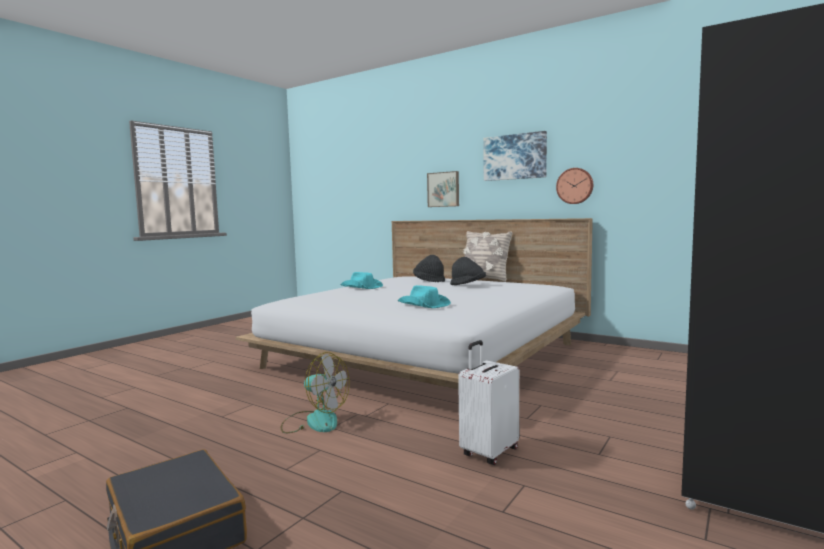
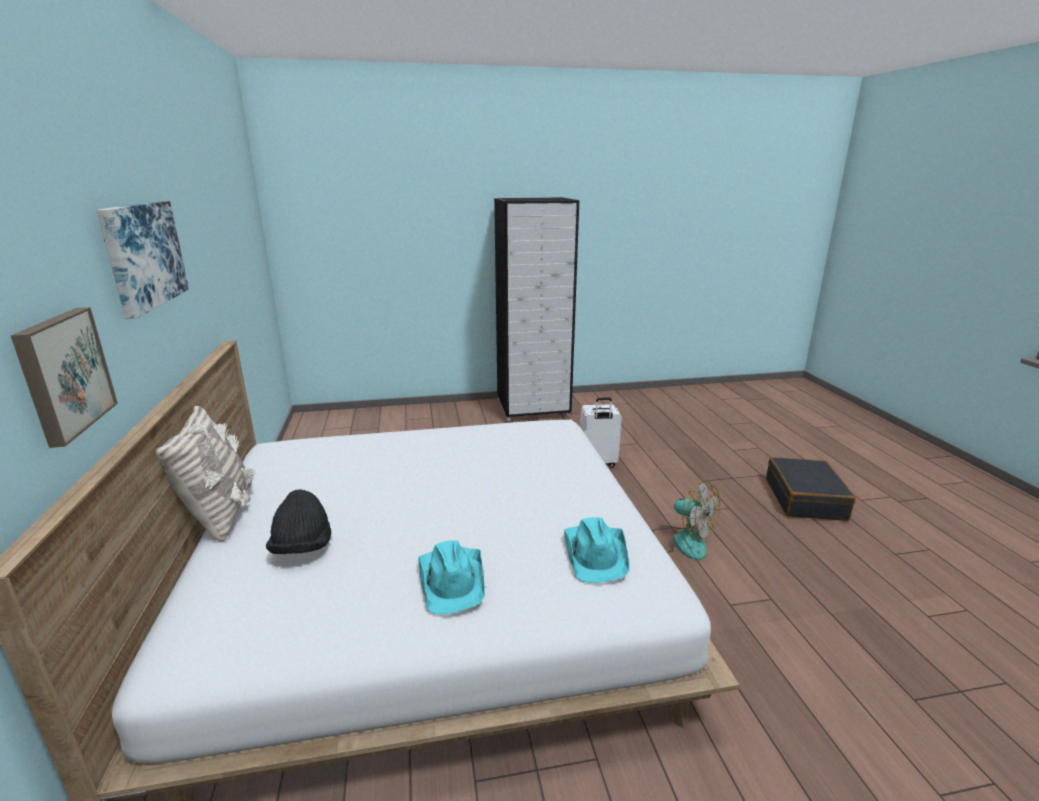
camera: 135 degrees left, 15 degrees up
(314, 421) = (680, 542): fan -> fan turned 150 degrees clockwise
(424, 305) = (522, 458): turquoise hat -> turquoise hat (596, 553)
(468, 285) = (339, 489): black hat -> none
(575, 186) = (200, 297): wall clock -> none

